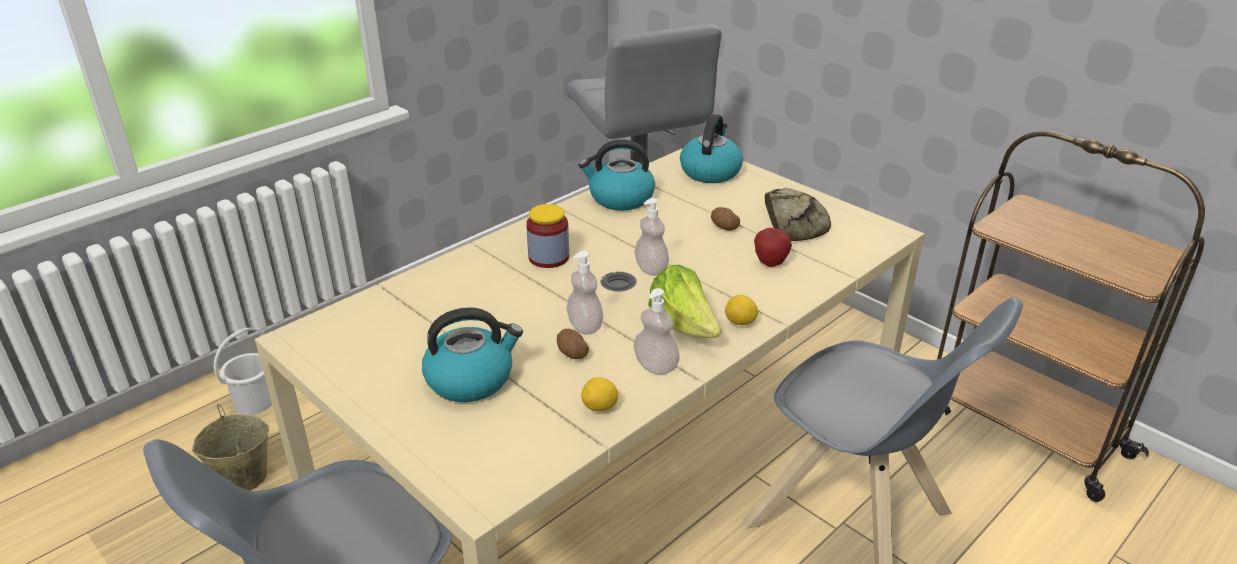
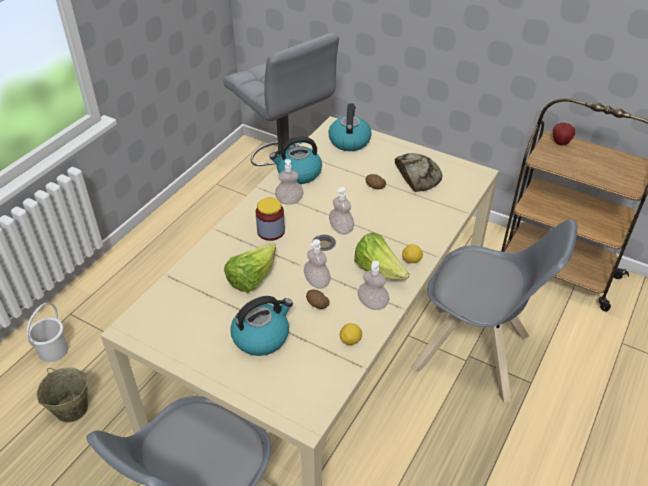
camera: 15 degrees left, 10 degrees up
(494, 307) = (252, 278): none -> lettuce
(592, 226) = (289, 200): none -> soap dispenser
(770, 263) = (414, 211): apple -> apple (560, 143)

